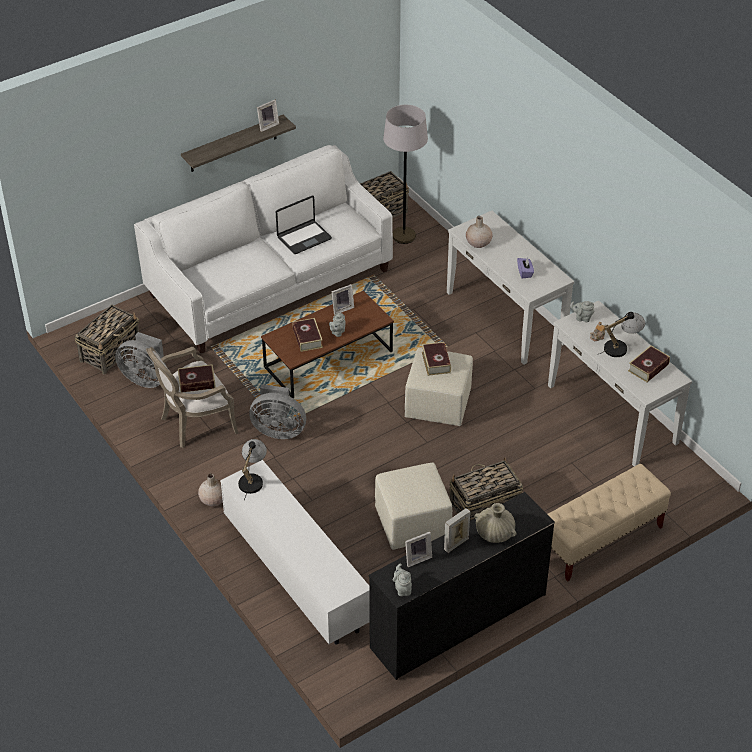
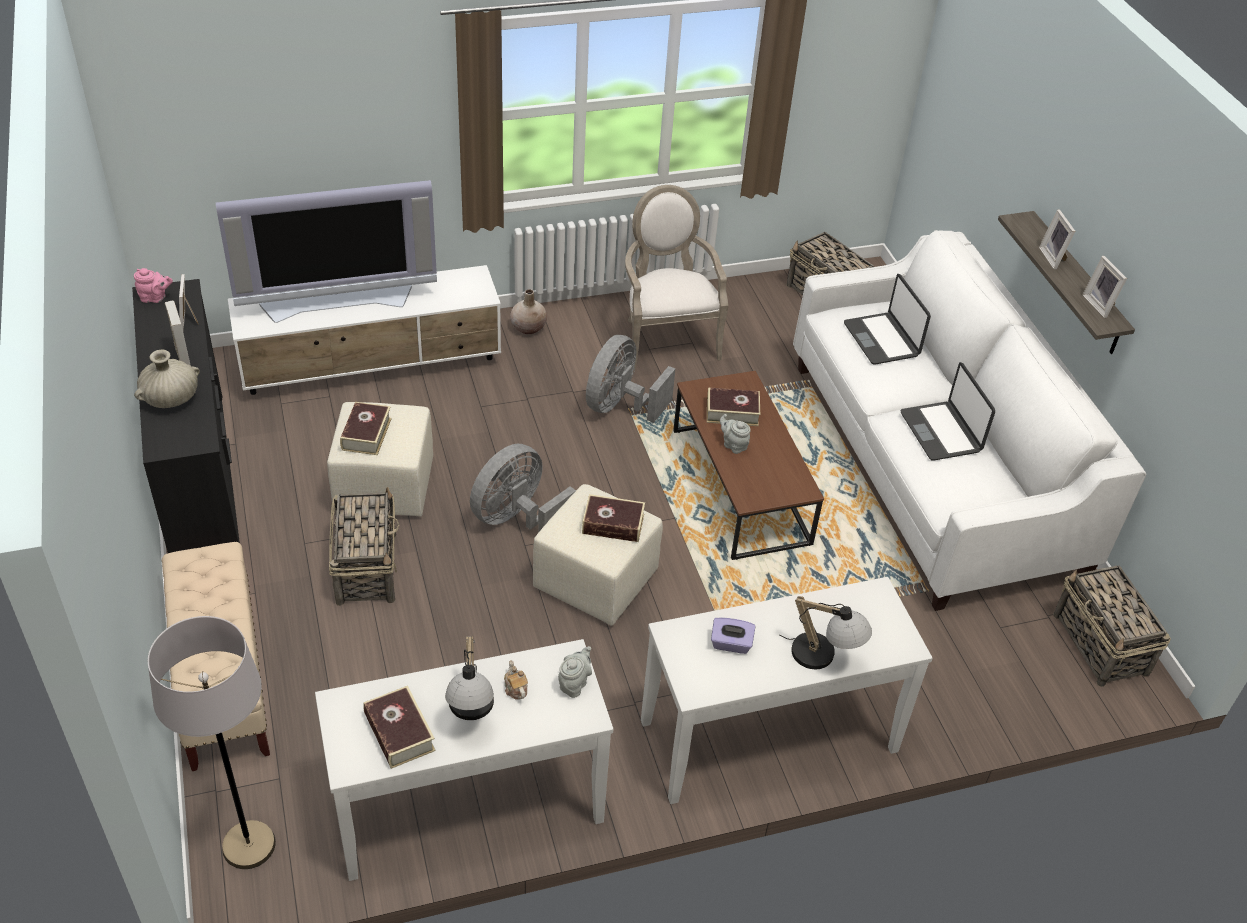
camera: 105 degrees right, 0 degrees up
(145, 378) = (766, 315): grey fan -> grey fan (517, 519)
(197, 382) = (671, 284): book -> book (366, 434)
(227, 270) = (882, 339): none -> laptop
(252, 479) = (472, 288): table lamp -> table lamp (823, 657)
(300, 547) = (337, 300): none -> television
(342, 308) = (787, 463): picture frame -> picture frame (1054, 258)
(402, 588) = (155, 298): grey teapot -> pink teapot
(404, 236) = (1028, 661): grey floor lamp -> grey floor lamp (249, 845)
(478, 243) = (836, 605): beige vase -> none

